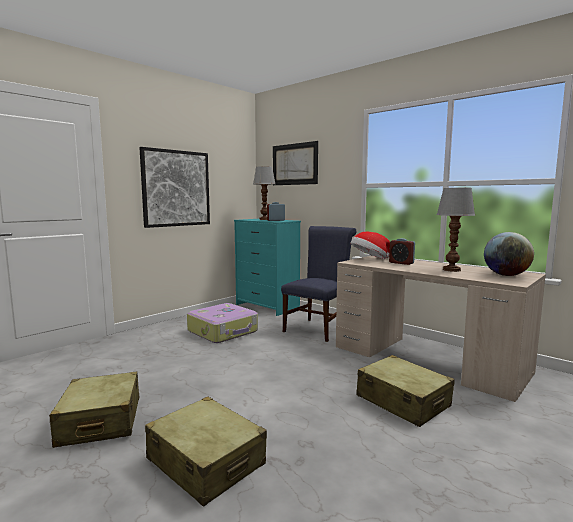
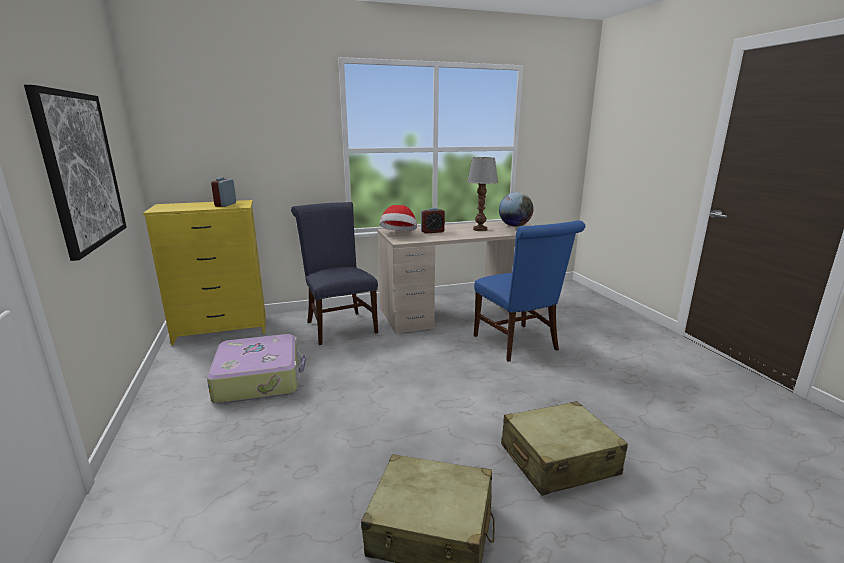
camera: 60 degrees left, 10 degrees up
(264, 219) = (190, 205): table lamp -> none
(267, 306) = (221, 329): turquoise dresser -> yellow dresser
(294, 164) = (225, 118): picture -> none
(403, 401) = (519, 344): beige suitcase -> blue chair

